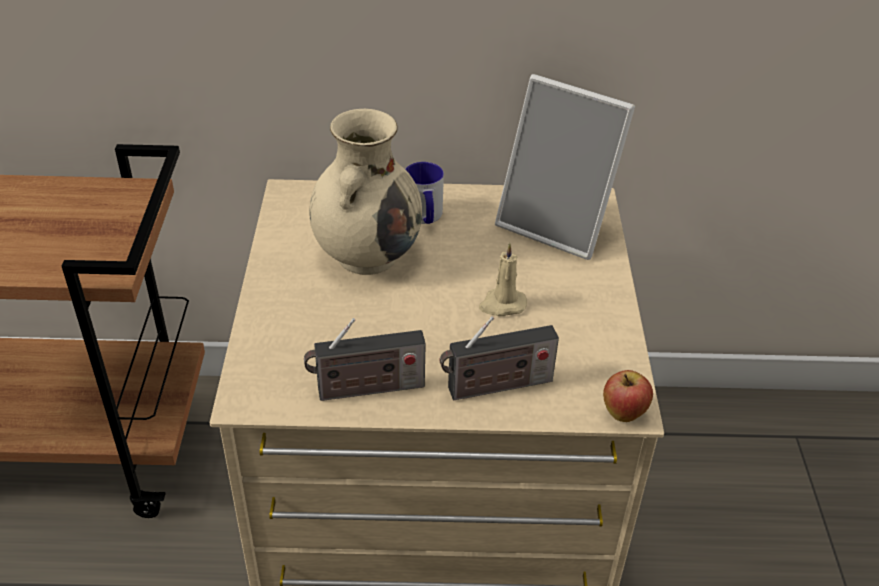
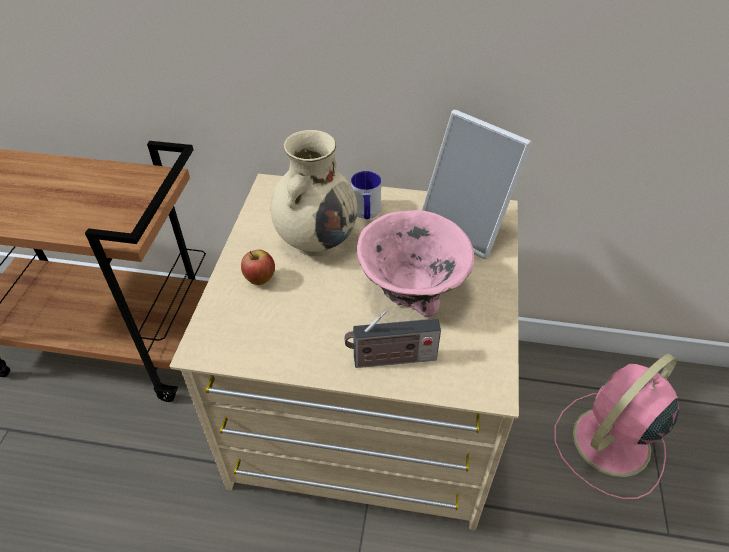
camera: 10 degrees right, 5 degrees up
(366, 389) = (290, 351): radio -> none
(502, 304) = (410, 290): beige candle -> pink bowl
(623, 414) = (488, 395): apple -> apple (260, 280)
(760, 501) = (609, 443): none -> pink fan

